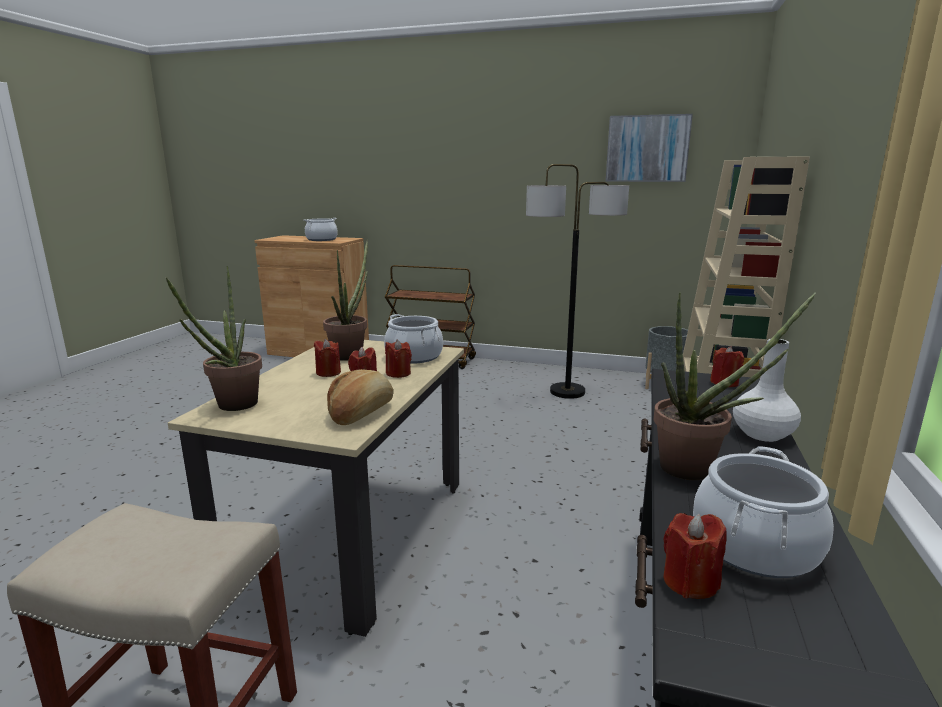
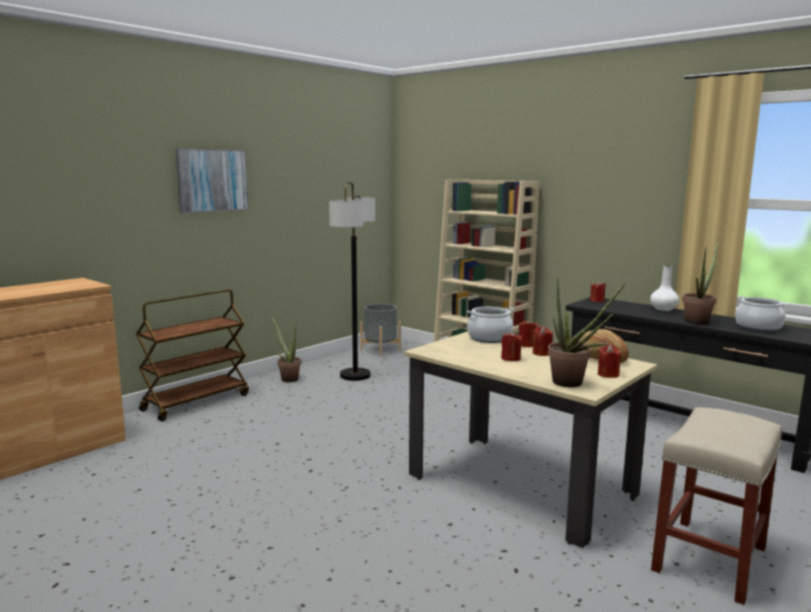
camera: 65 degrees left, 5 degrees down
(321, 239) = (53, 287): cooking pot -> none
(351, 354) = (465, 350): potted plant -> potted plant (287, 378)
(647, 149) = (339, 167): picture -> picture (212, 180)
(690, 582) = (783, 336): red candle -> red candle (608, 374)

